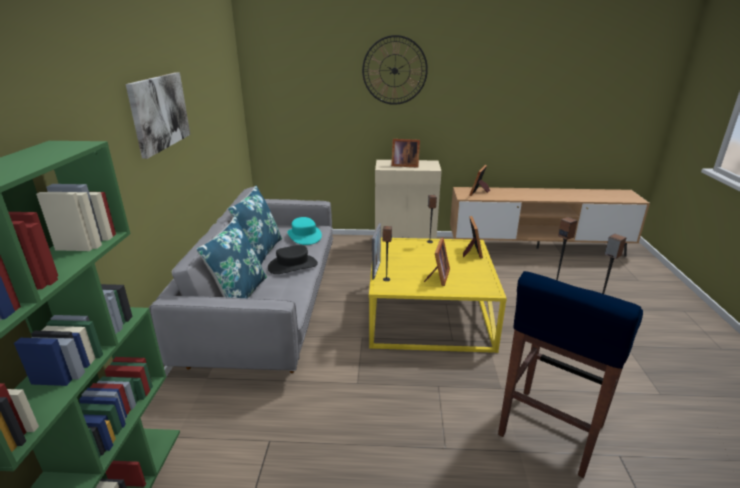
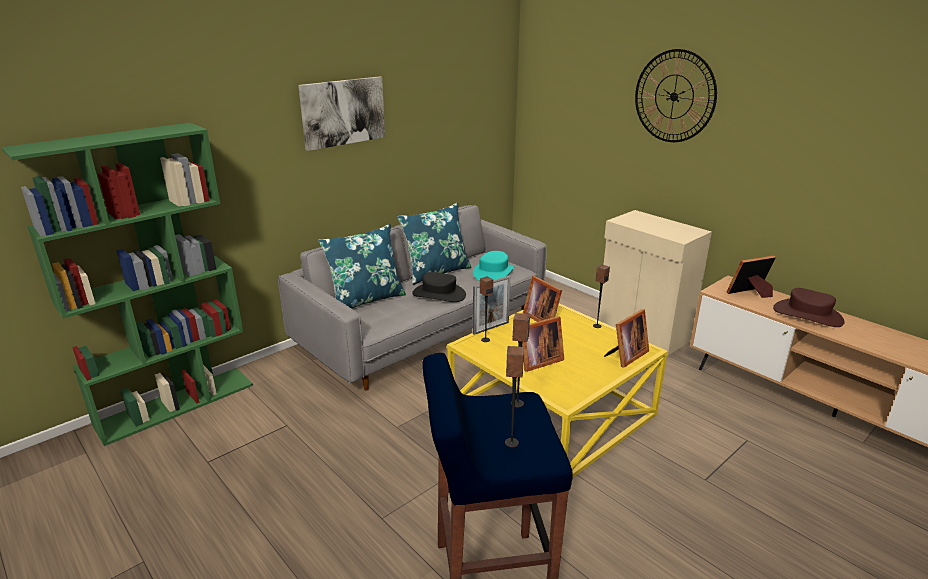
camera: 45 degrees right, 0 degrees up
(404, 165) = (651, 225): picture frame -> picture frame (542, 318)
(517, 194) = (807, 315): none -> brown hat

